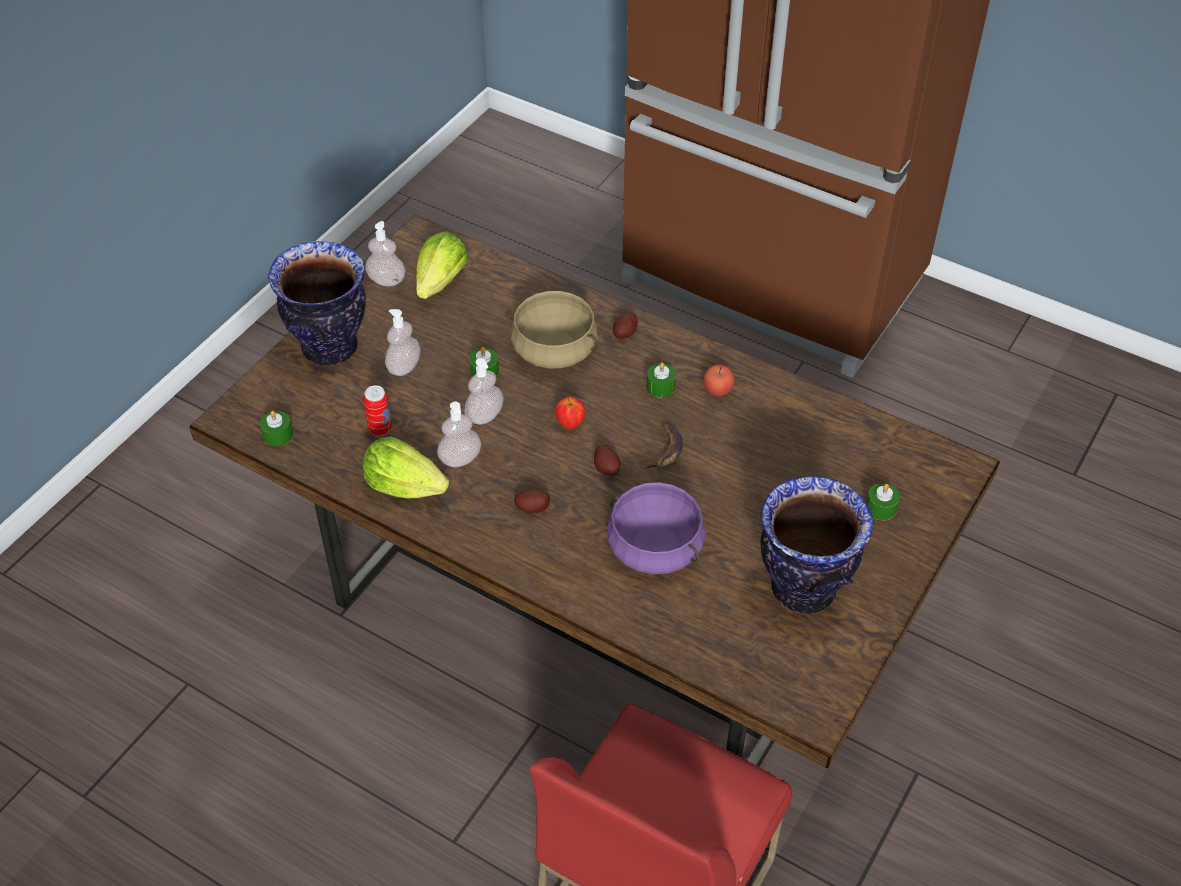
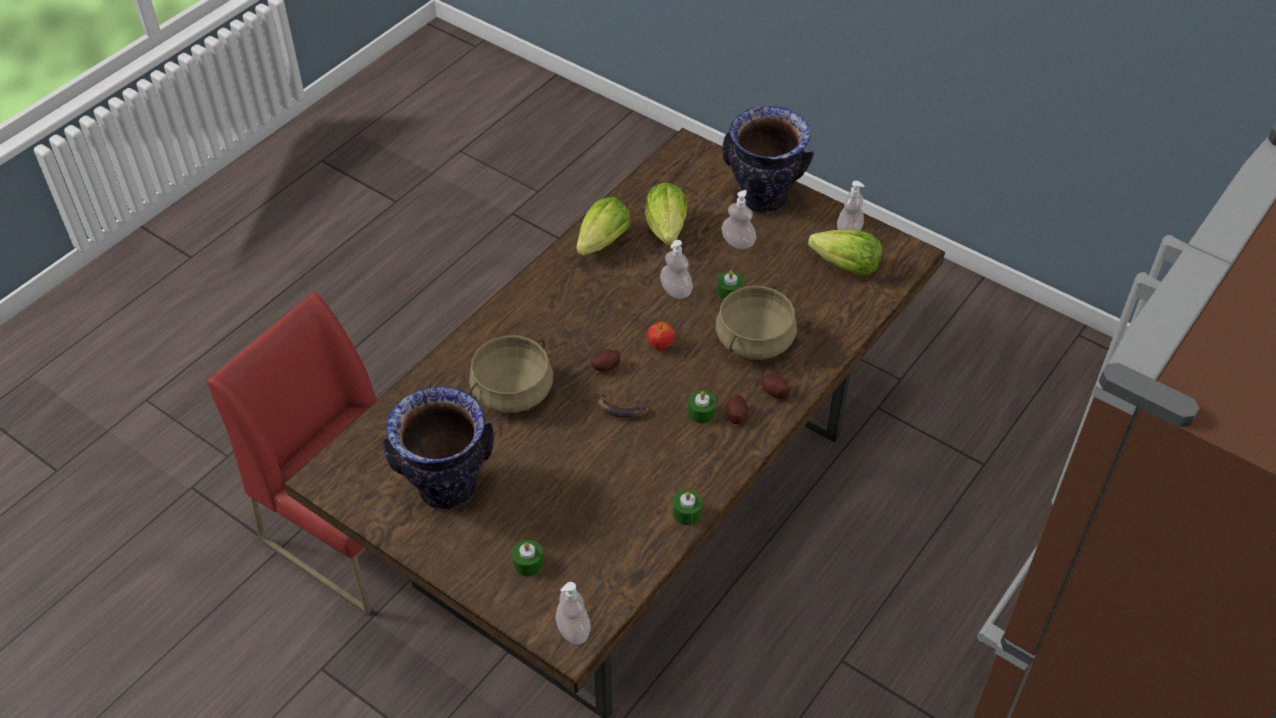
camera: 95 degrees right, 0 degrees up
(278, 435) = (666, 172): green candle -> green candle (687, 513)
(380, 429) = (667, 228): can -> lettuce
(460, 459) = (628, 275): soap dispenser -> soap dispenser (573, 630)
(532, 508) = (568, 316): potato -> potato (736, 415)
(654, 548) = (512, 391): purple cooking pot -> beige cooking pot
(718, 390) = (694, 455): apple -> none

